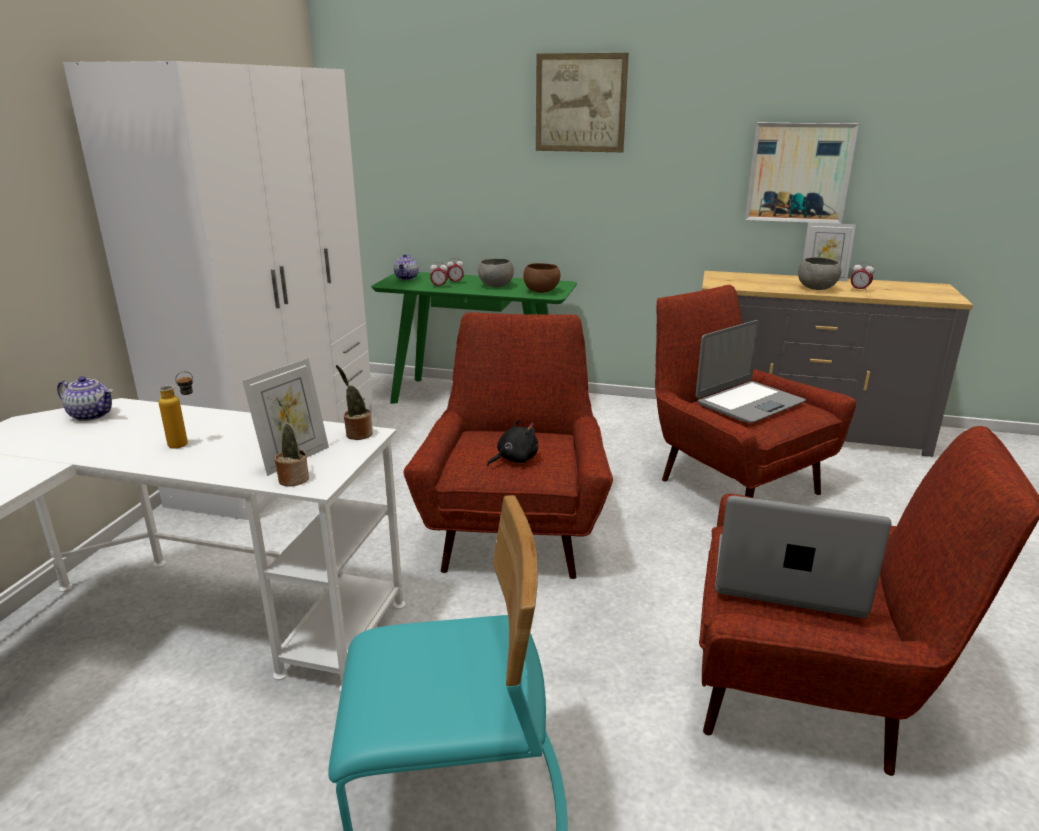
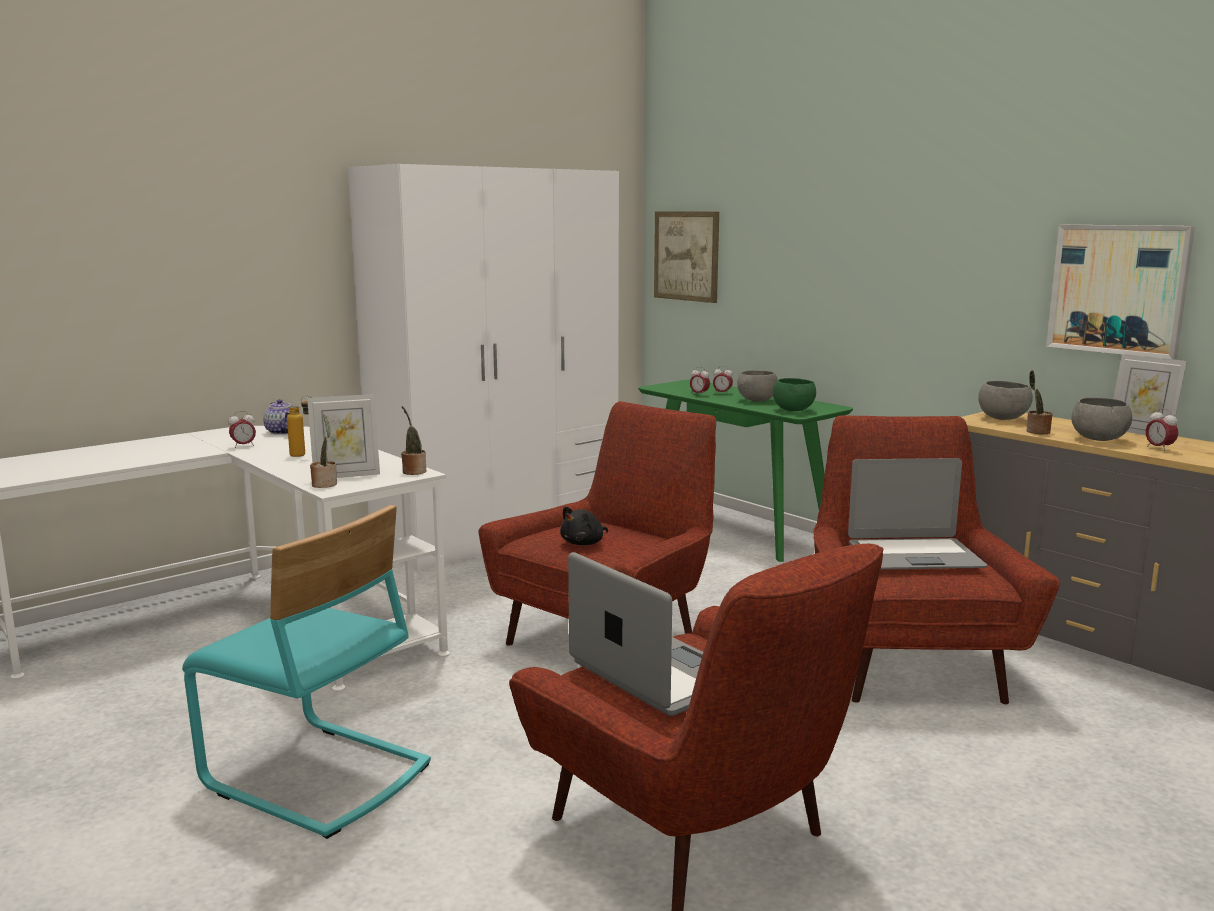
camera: 35 degrees right, 10 degrees down
(76, 448) = (243, 446): none -> alarm clock
(407, 278) = (684, 385): teapot -> none
(514, 459) = (584, 543): black plush toy -> black plush toy turned 135 degrees clockwise
(541, 291) = (793, 410): brown bowl -> green bowl
(580, 103) = (870, 203): picture -> picture (686, 256)
(730, 279) = (1003, 418): none -> grey bowl
(773, 288) = (1036, 432): none -> potted plant

